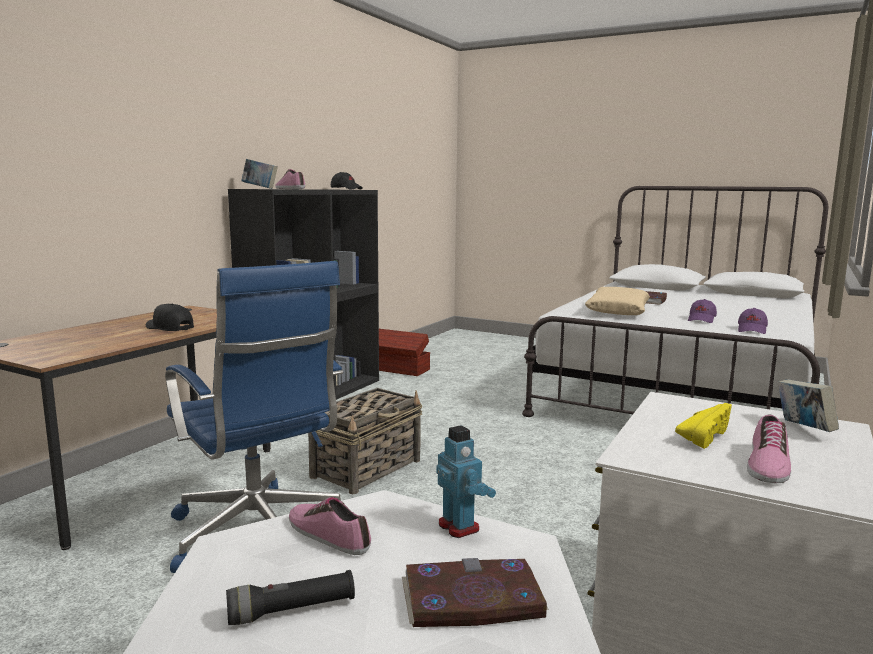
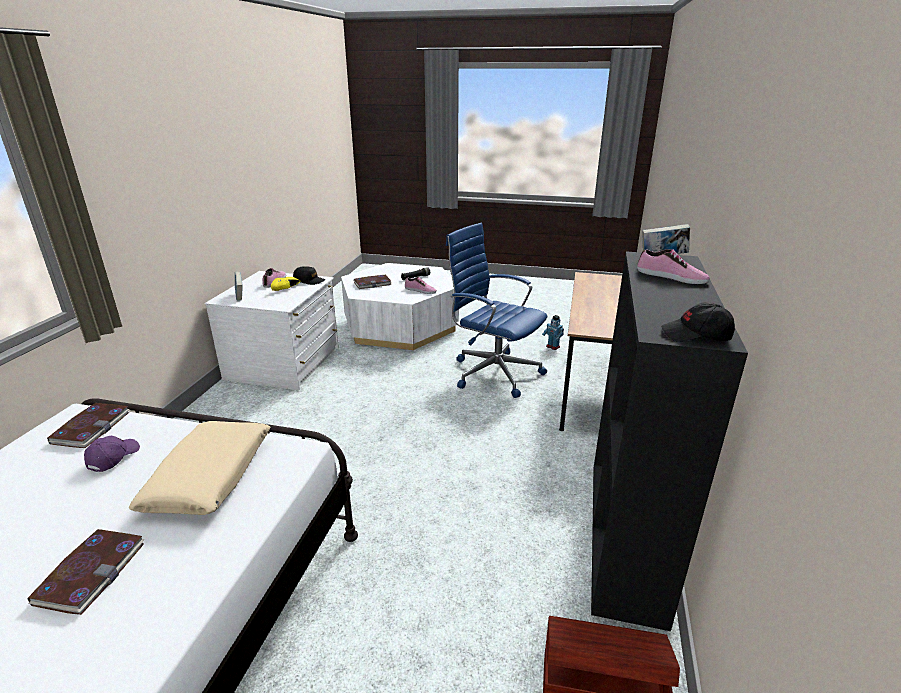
camera: 165 degrees right, 15 degrees up
(169, 327) = (598, 307): black cap -> black cap (309, 280)
(367, 468) = (473, 424): basket -> none
(459, 527) = (380, 296): toy robot -> toy robot (552, 347)
(752, 330) = (91, 427): purple cap -> book

